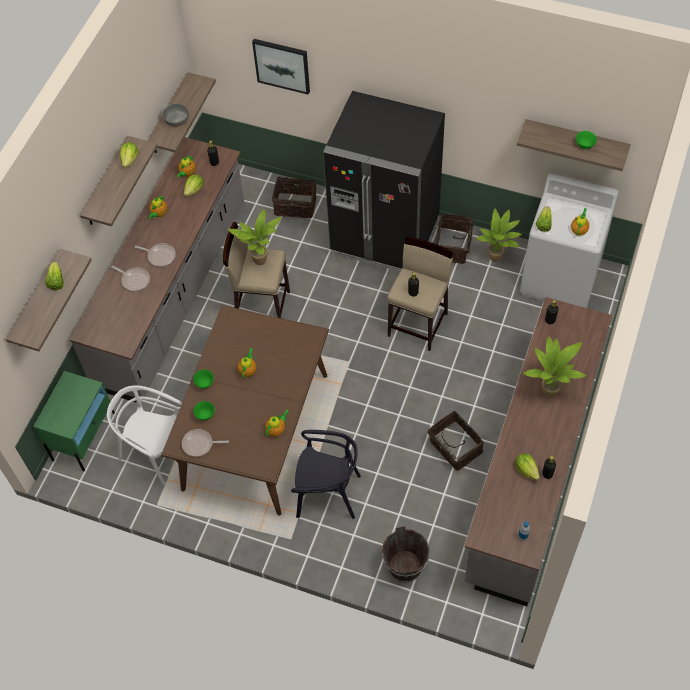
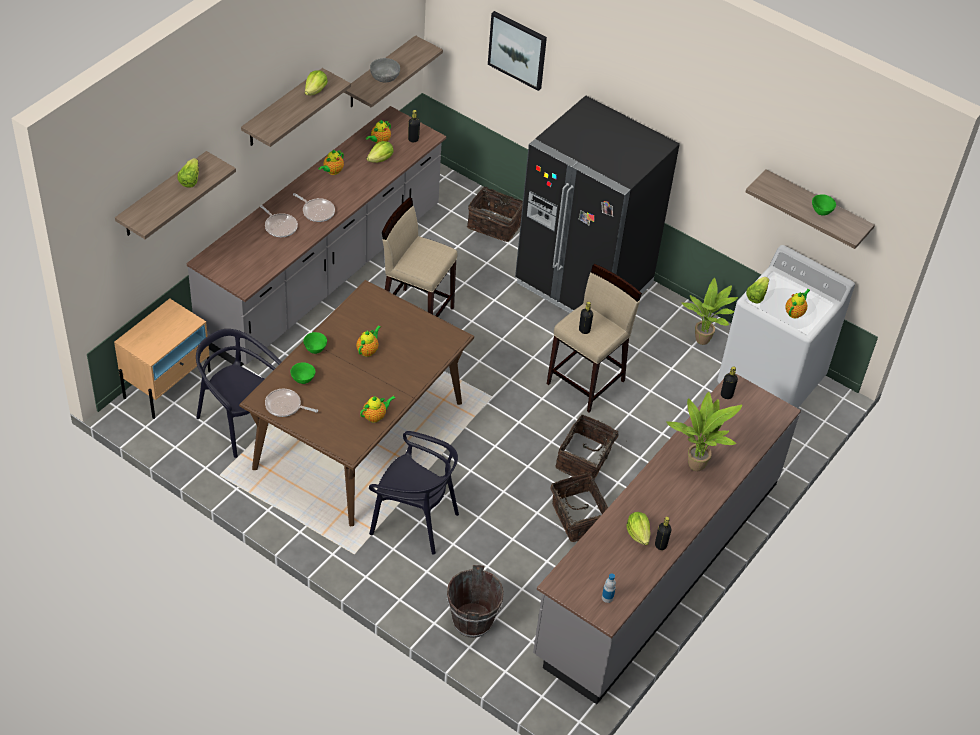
camera: 10 degrees right, 10 degrees down
(84, 436) = (168, 384): green nightstand -> beige nightstand
(155, 451) = (239, 422): white chair -> black chair
(261, 262) = (426, 253): potted plant -> none
(453, 246) = (658, 315): basket -> basket (585, 460)

